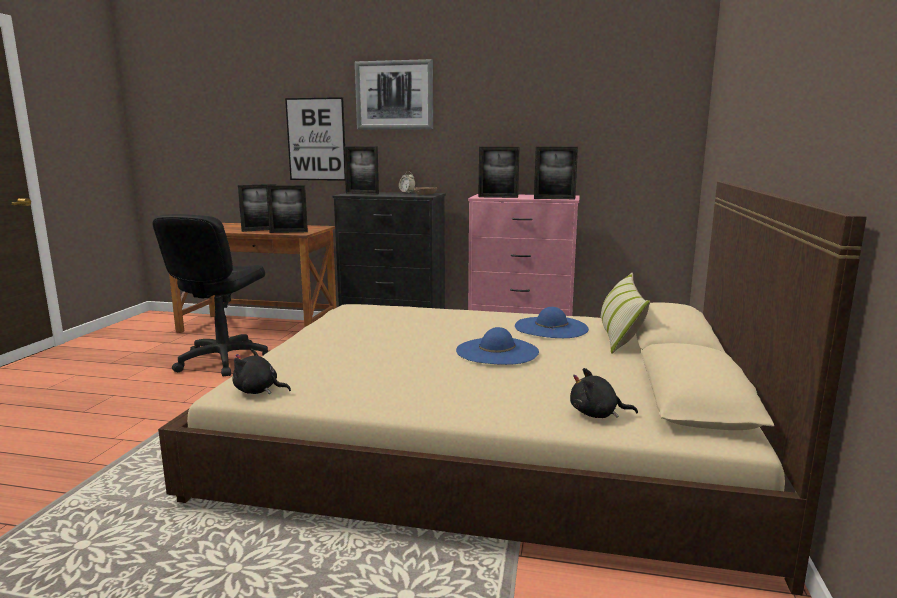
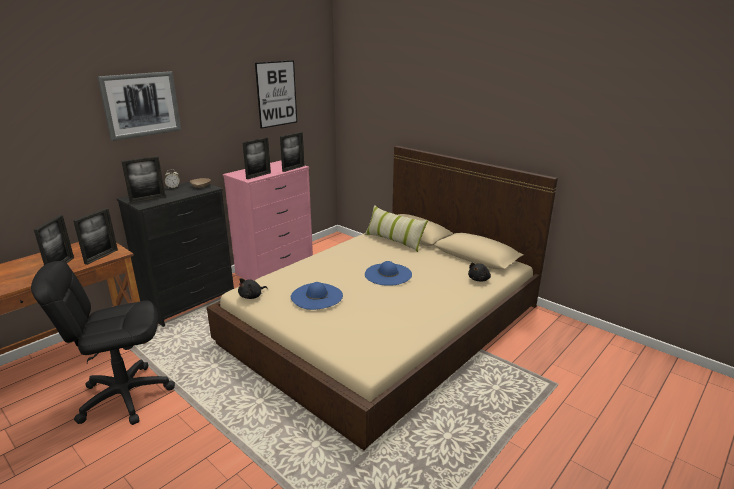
camera: 60 degrees left, 10 degrees up
(223, 360) = (125, 396): black office chair -> black office chair turned 120 degrees clockwise
(258, 391) = (379, 356): black plush toy -> black plush toy (252, 296)
(316, 139) = (65, 157): picture -> picture (276, 94)
(551, 327) = (366, 250): blue hat -> blue hat (316, 296)

